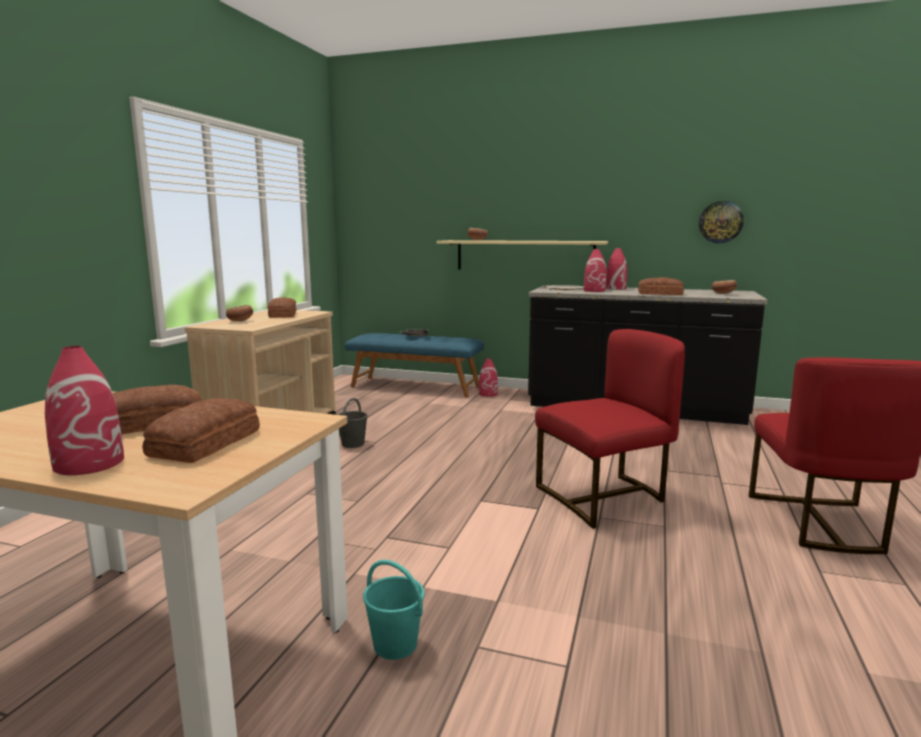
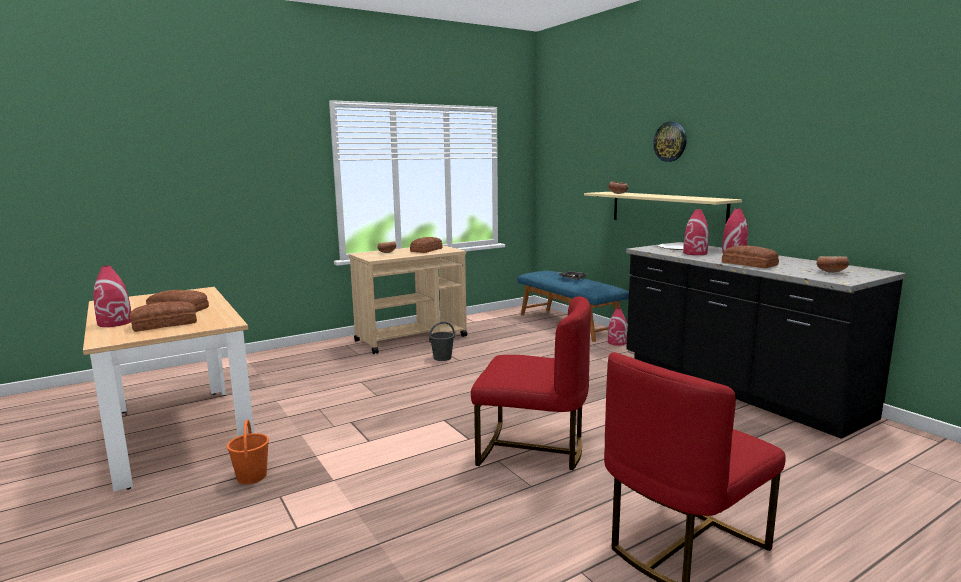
camera: 40 degrees right, 0 degrees up
(394, 644) = (252, 476): turquoise bucket -> orange bucket
(720, 222) = (867, 182): wall clock -> wall clock (670, 141)

